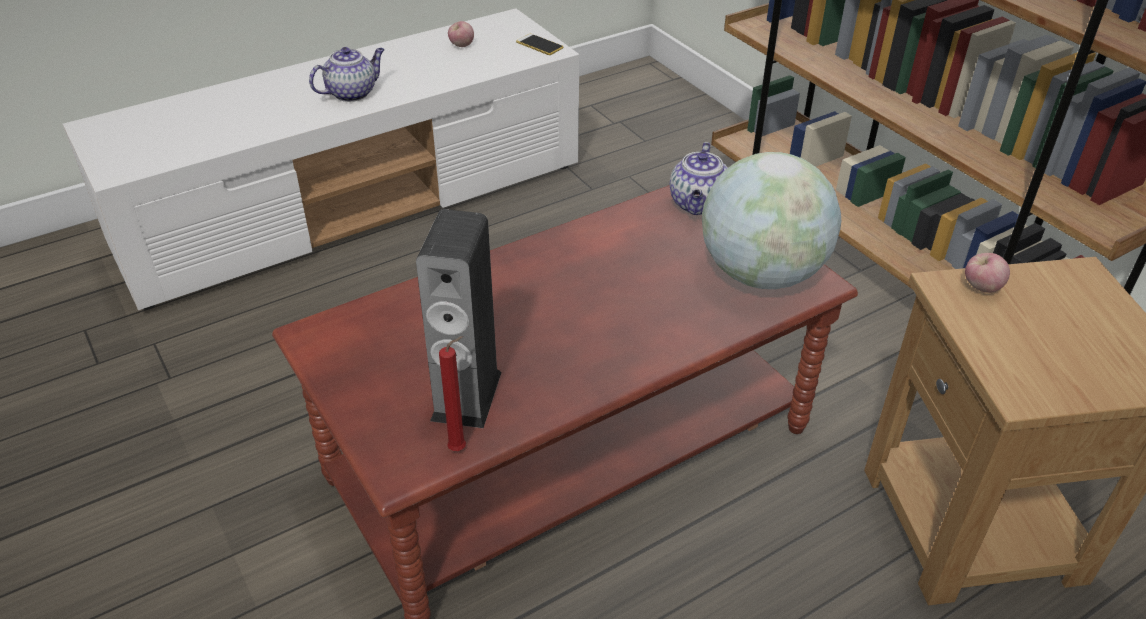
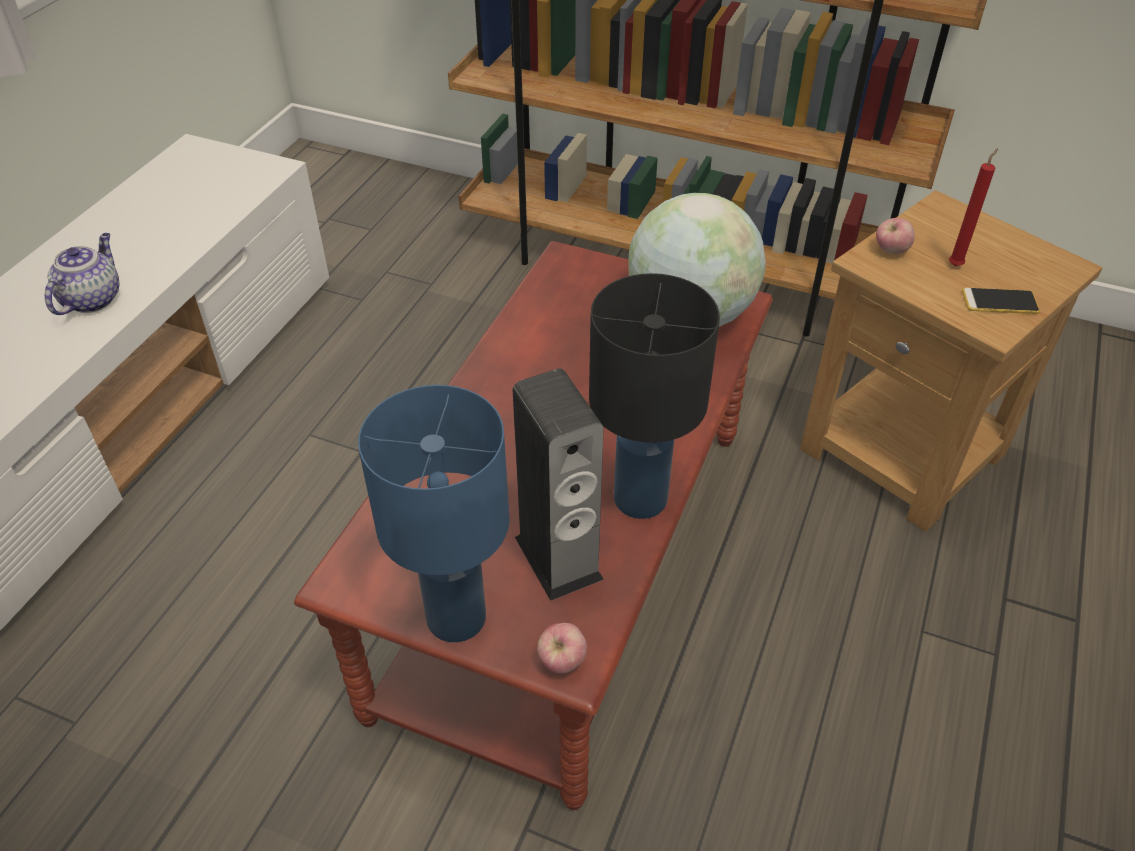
camera: 35 degrees left, 5 degrees up
(356, 397) = (457, 619): none -> blue table lamp
(460, 449) = (603, 610): red candle -> red candle (956, 264)
(461, 46) = (167, 197): apple -> apple (562, 661)
(539, 45) = (254, 167): phone -> phone (1000, 302)
(572, 388) = (641, 499): none -> black table lamp
(699, 205) = (579, 273): teapot -> none

